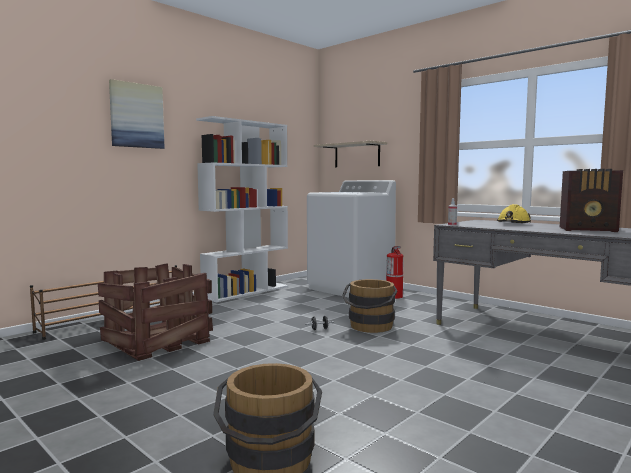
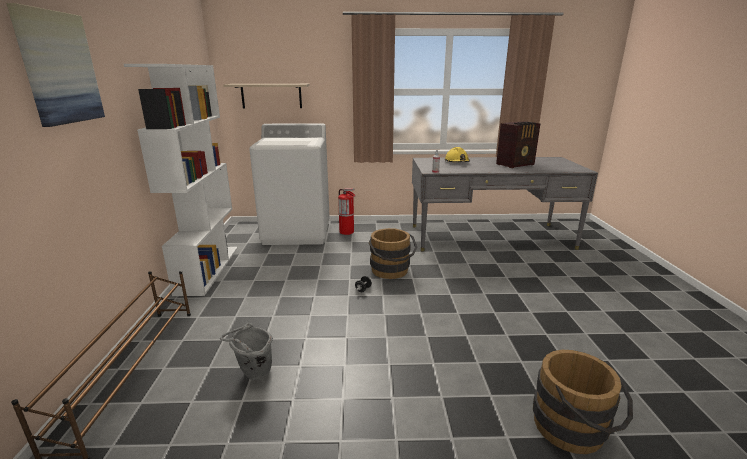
camera: 45 degrees left, 15 degrees up
(158, 340) = (253, 374): crate -> grey bucket

